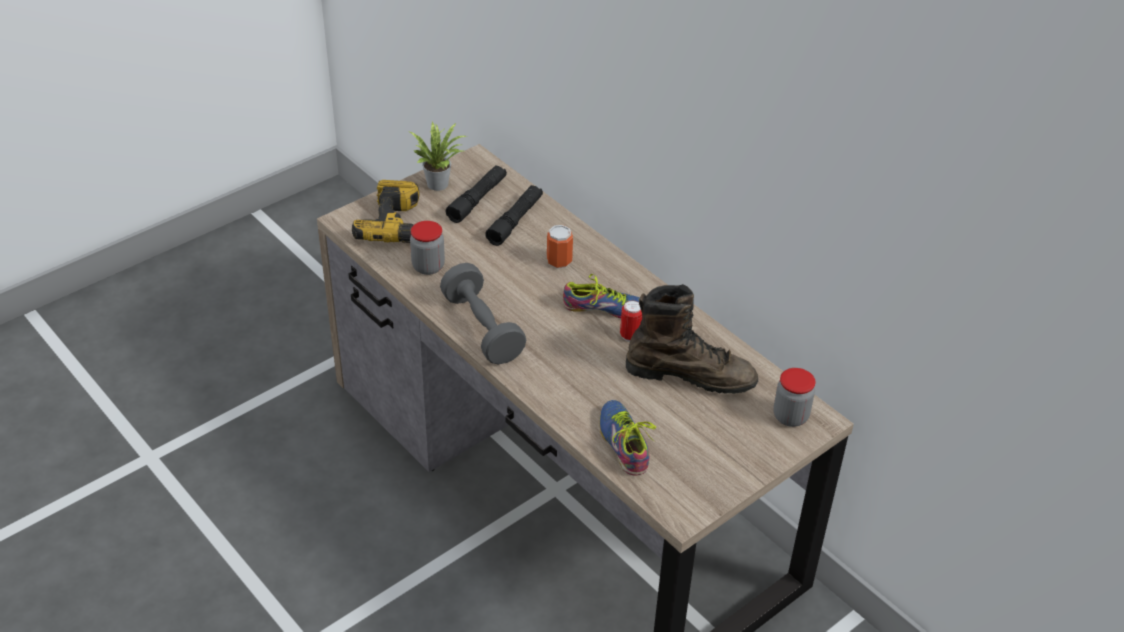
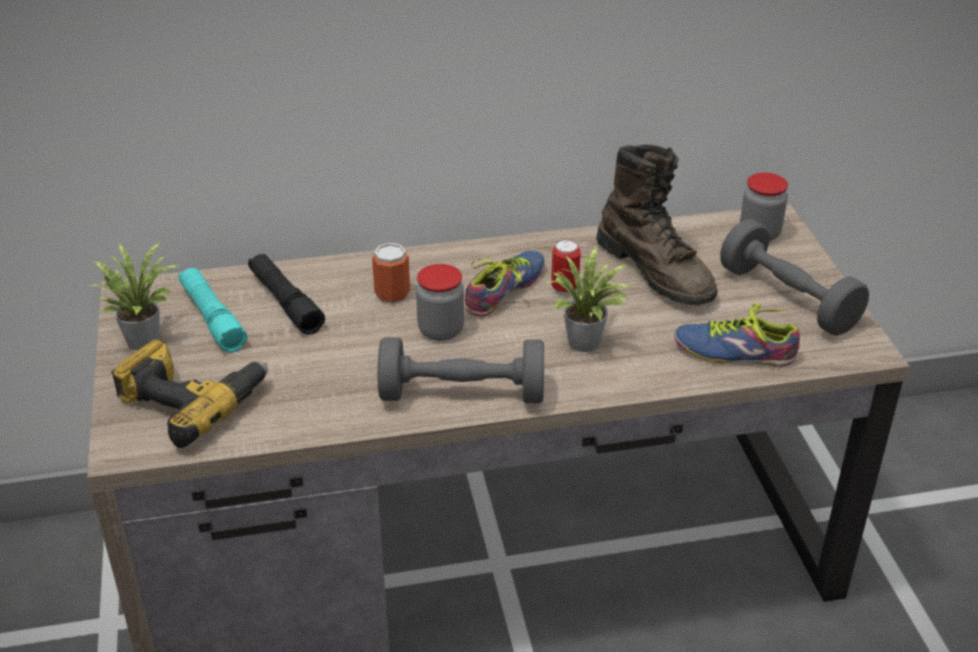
camera: 60 degrees left, 5 degrees down
(428, 266) = (301, 402): jar -> jar (441, 330)
(477, 200) = (212, 318): black flashlight -> turquoise flashlight
(576, 367) = (587, 344): none -> potted plant
(690, 375) = (656, 271): brown boot -> brown boot turned 105 degrees clockwise
(714, 454) = (788, 299): none -> grey dumbbell

